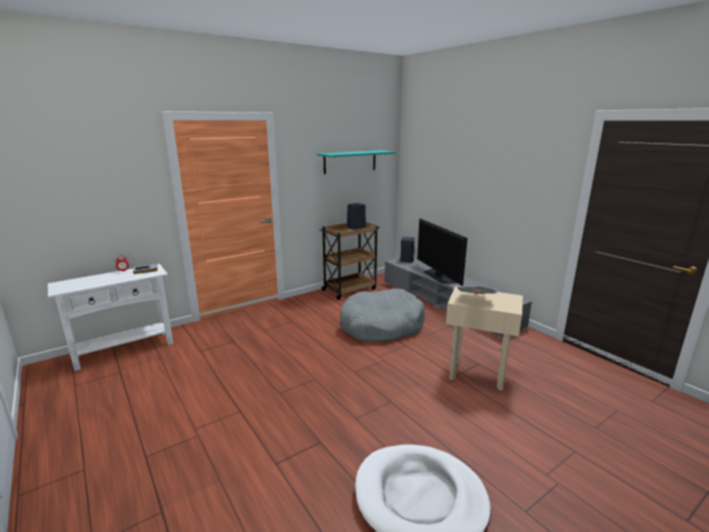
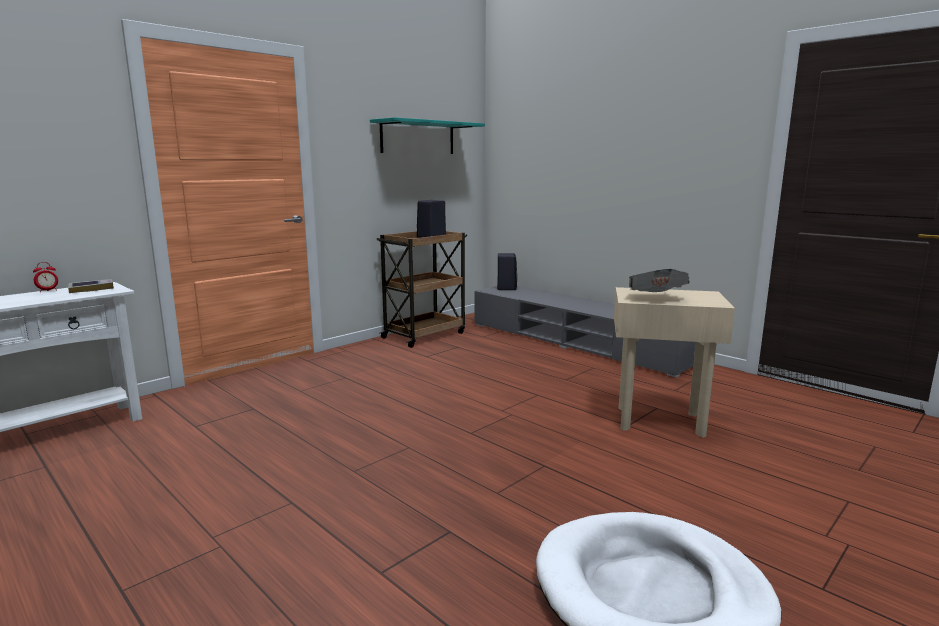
camera: 10 degrees left, 5 degrees down
(381, 326) = (490, 374): grey dog bed -> none
(438, 276) = (562, 302): television -> none

